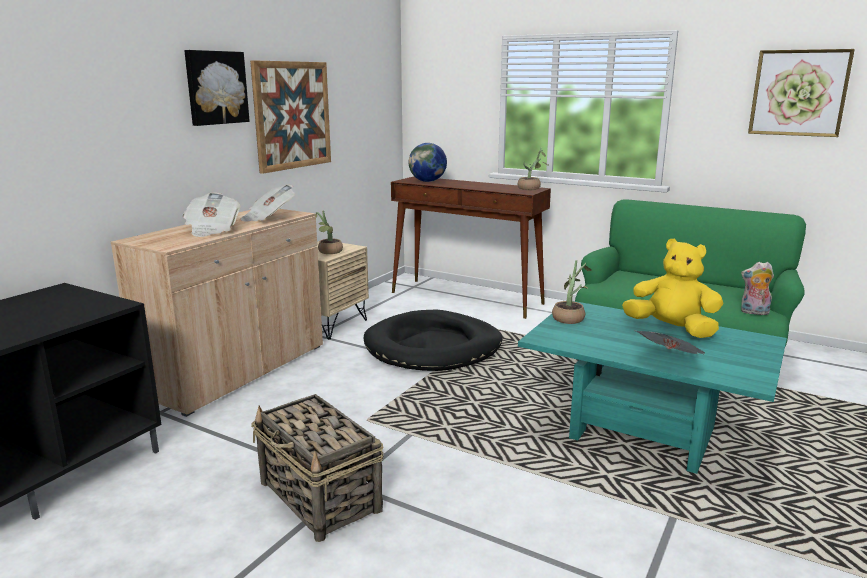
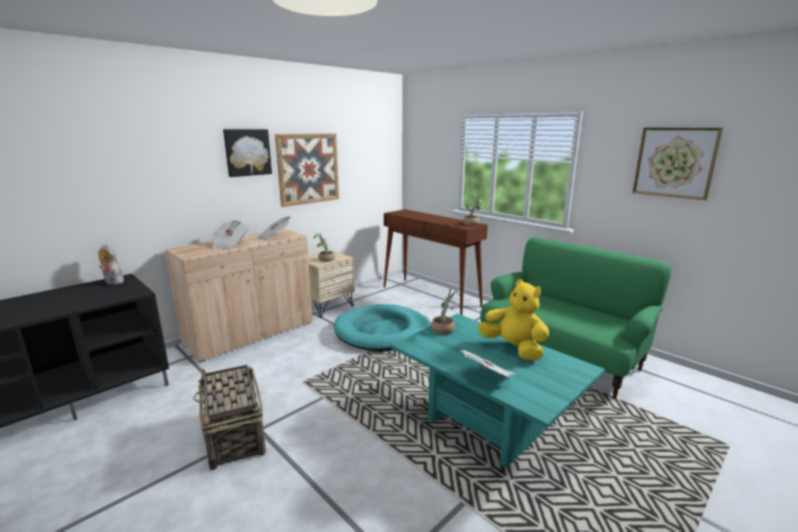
camera: 15 degrees right, 0 degrees up
(427, 181) = (408, 214): globe -> none
(433, 347) = (383, 331): black dog bed -> turquoise dog bed
(754, 312) = (606, 339): plush toy -> plush toy (112, 282)

